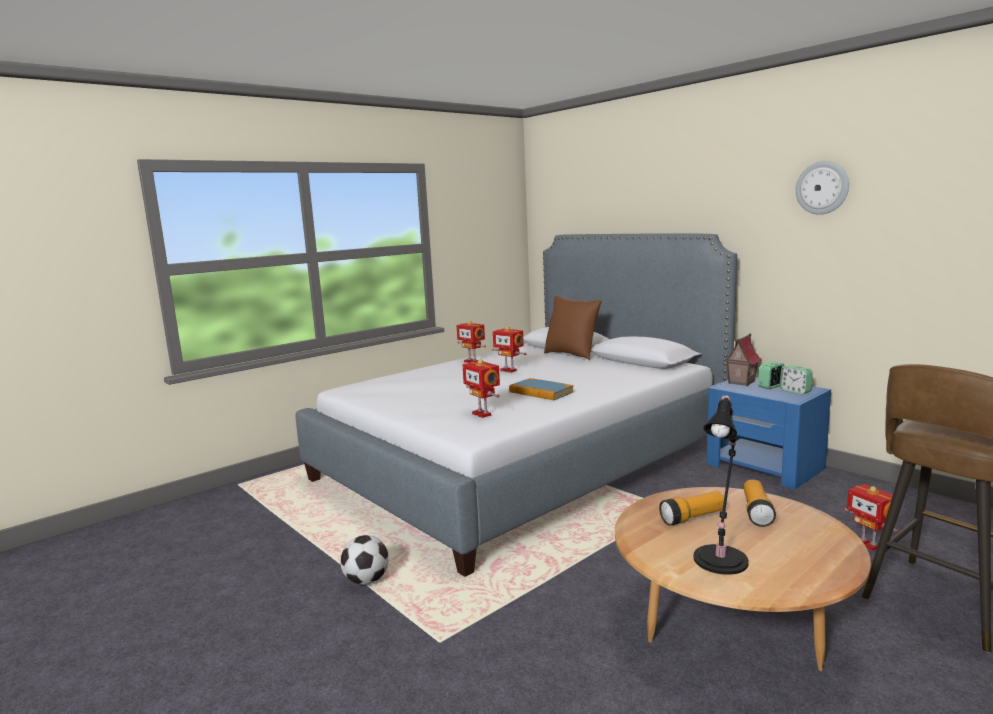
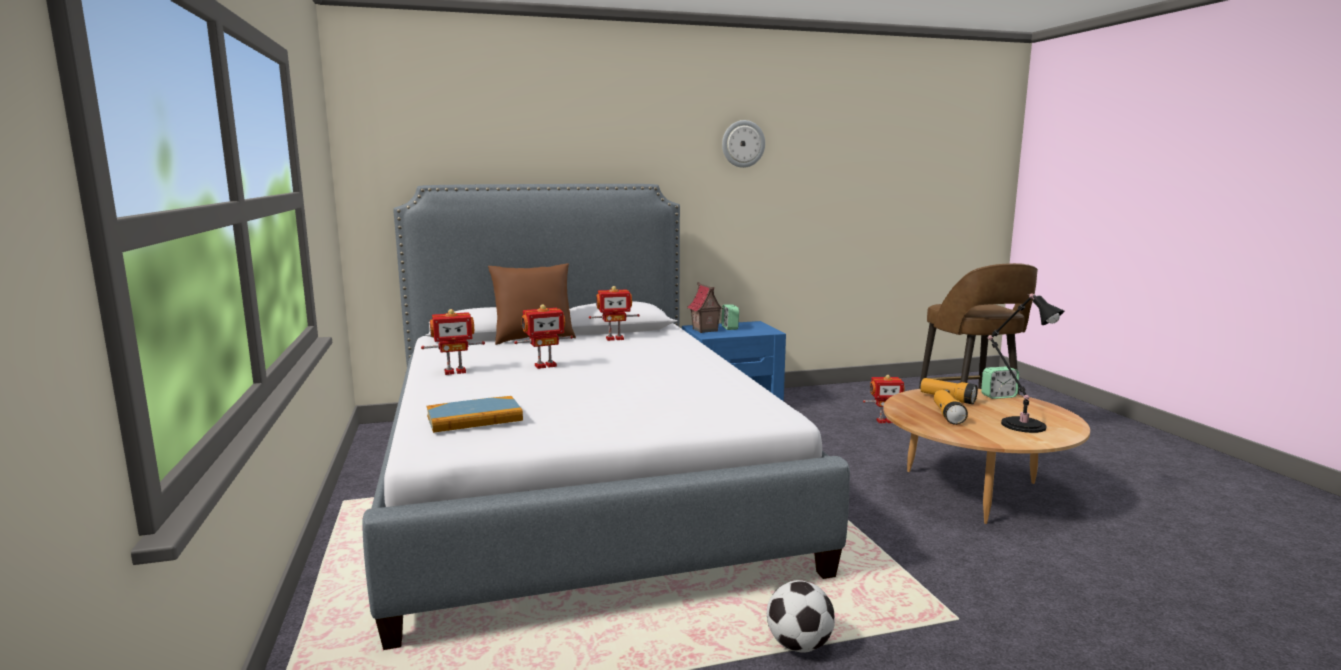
camera: 65 degrees left, 0 degrees up
(482, 414) = (706, 401): toy robot -> toy robot (614, 338)
(541, 392) = (662, 371): book -> book (474, 418)
(795, 391) = (753, 327): alarm clock -> alarm clock (998, 396)

